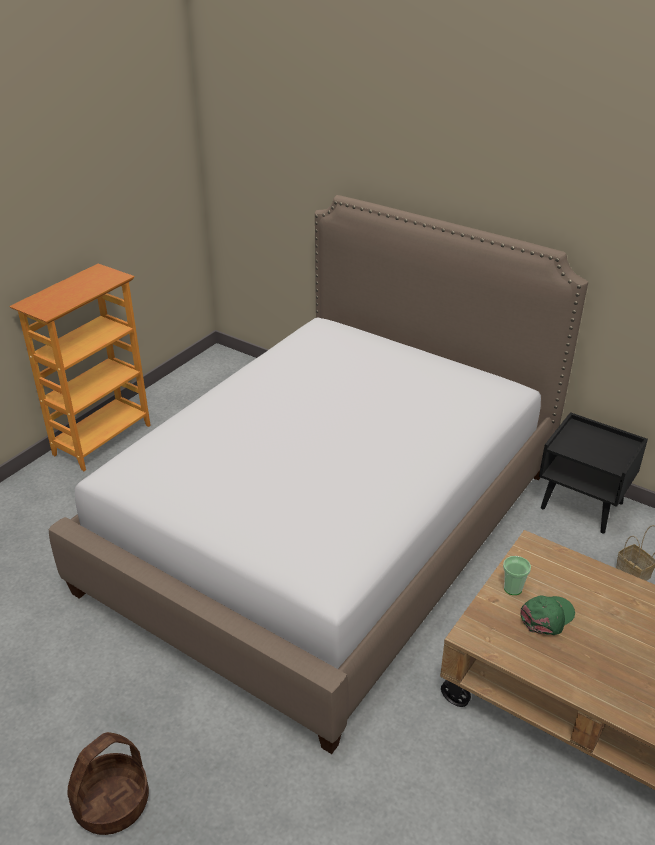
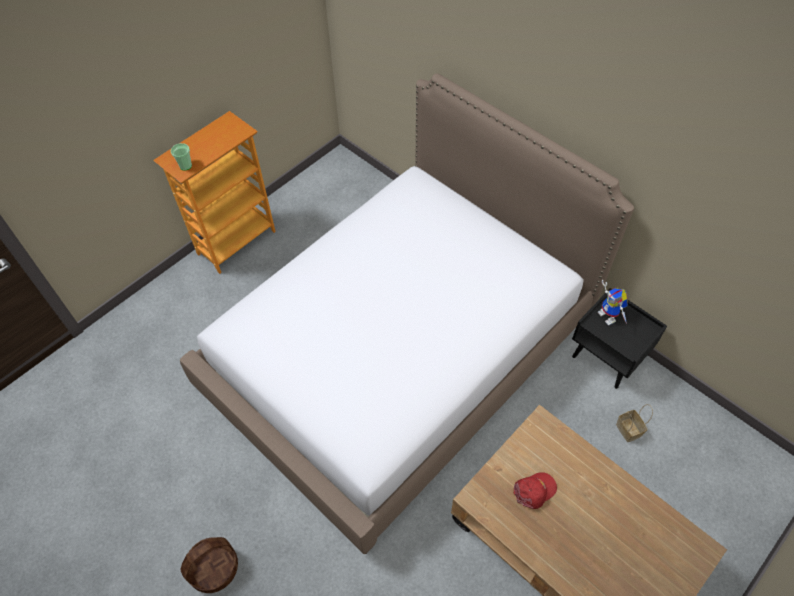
camera: 10 degrees right, 20 degrees up
(512, 588) = (515, 460): cup -> cup (185, 166)
(547, 617) = (534, 491): green cap -> red cap
(579, 438) = (610, 317): none -> toy robot

